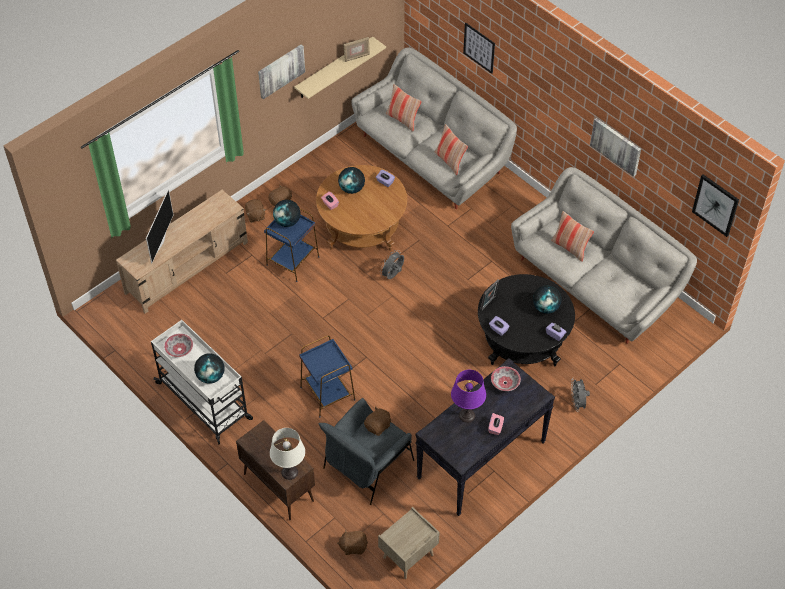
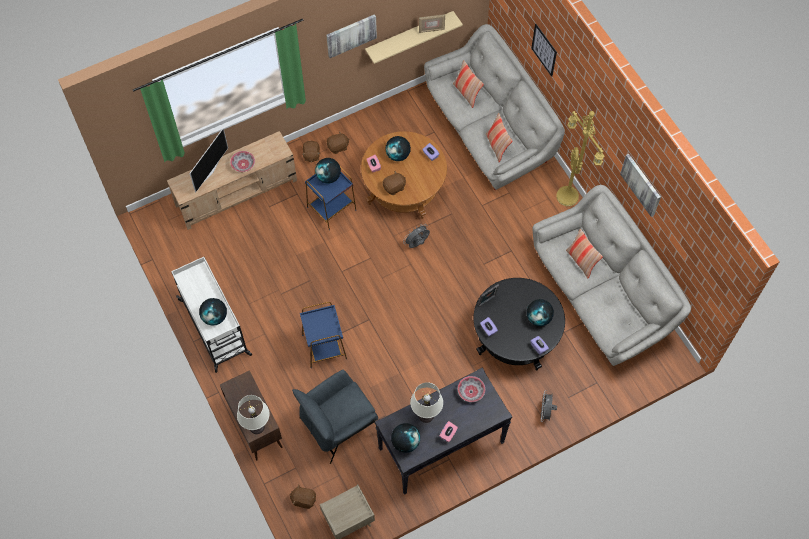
camera: 15 degrees right, 10 degrees up
(179, 349) = (195, 284): bowl -> bowl (243, 165)
(378, 426) = (351, 398): brown plush toy -> brown plush toy (394, 187)
(454, 445) = (405, 442): none -> globe
(467, 415) = (426, 415): purple table lamp -> white table lamp
(532, 199) = (569, 196): none -> yellow floor lamp
(715, 205) = (714, 272): picture -> none

